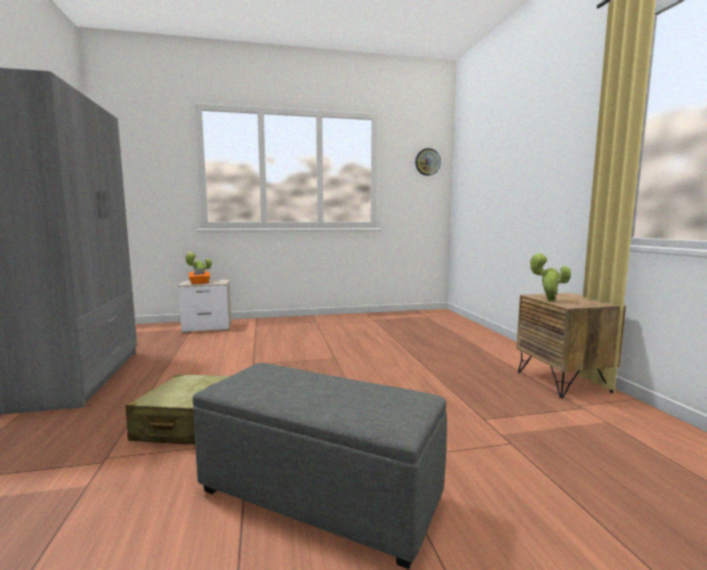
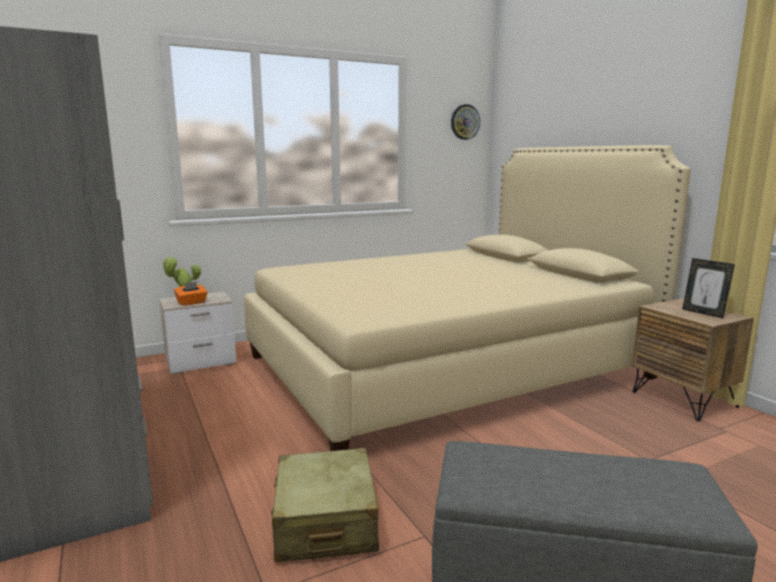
camera: 15 degrees left, 5 degrees up
(375, 343) = (445, 366): none -> beige bed
(548, 300) = (680, 314): potted plant -> none
(573, 301) = (703, 313): none -> picture frame

